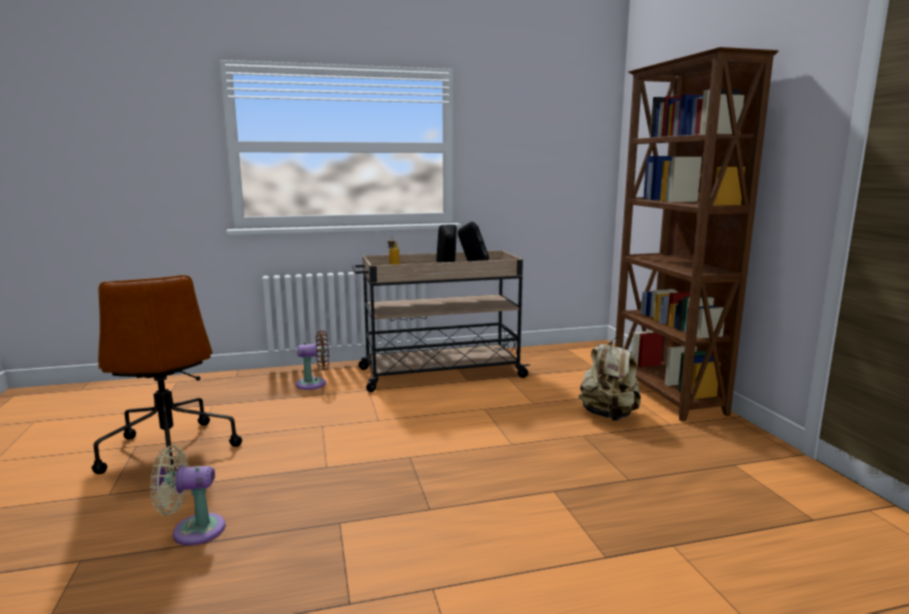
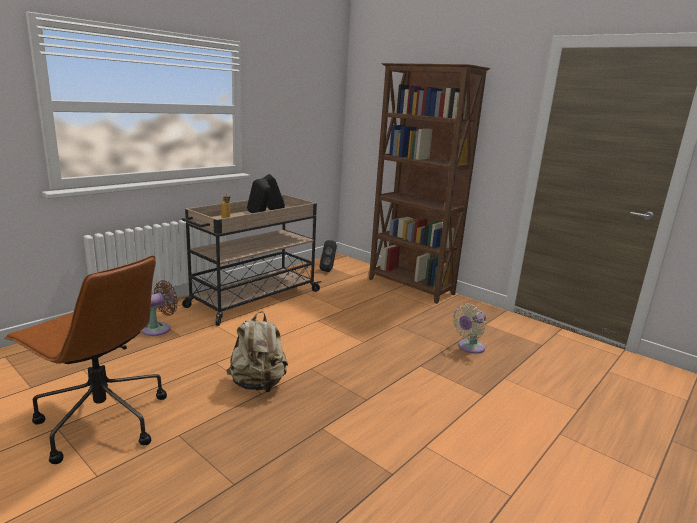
camera: 35 degrees left, 5 degrees up
(193, 530) = (221, 474): beige fan -> beige fan (469, 347)
(570, 357) = (329, 270): none -> black speaker
(608, 415) = (396, 308): beige backpack -> beige backpack (258, 384)

